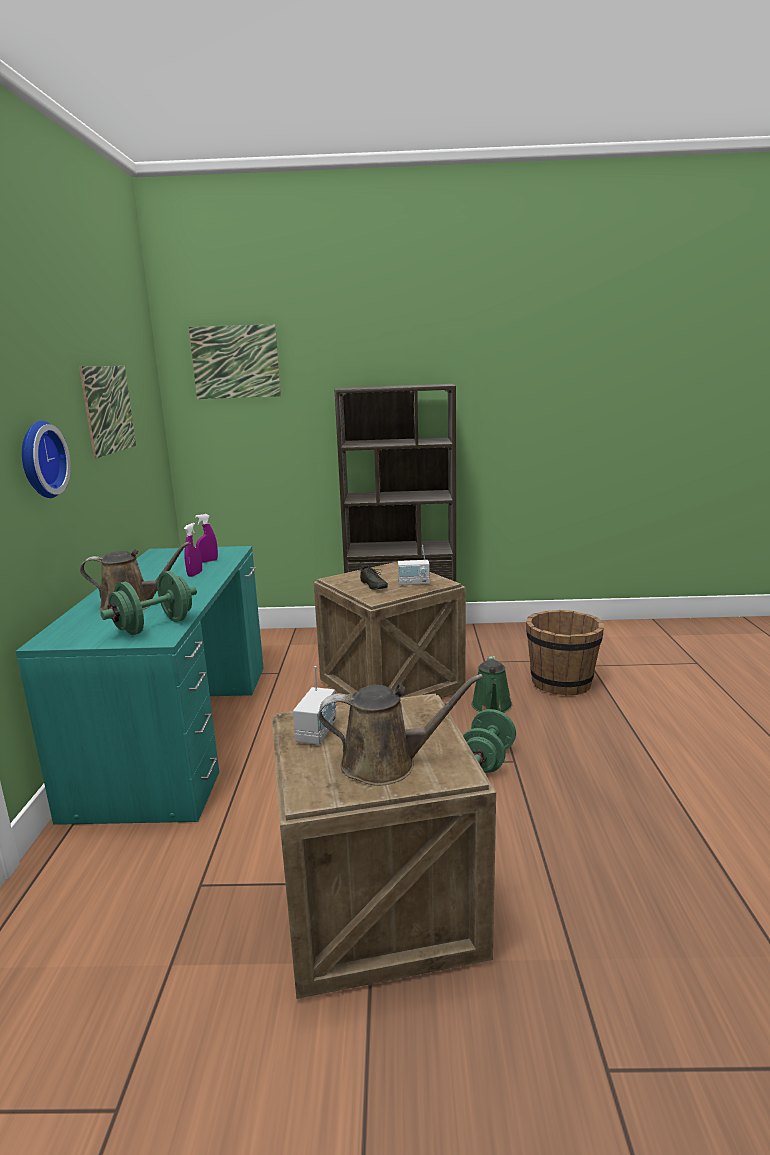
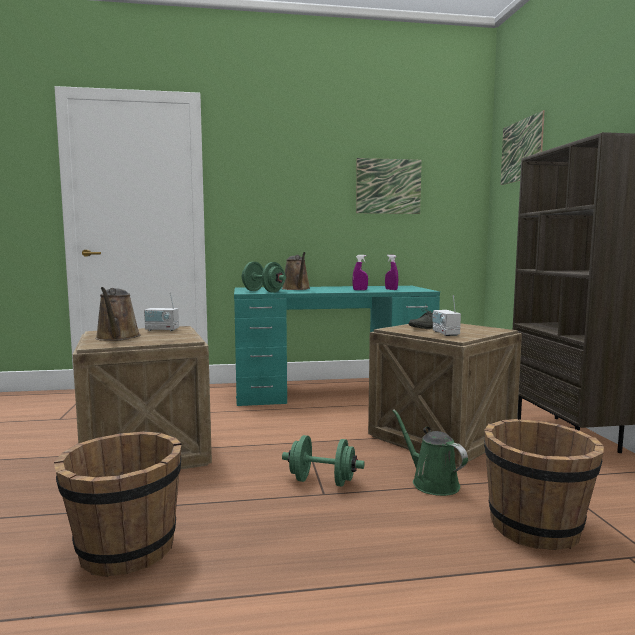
camera: 80 degrees right, 10 degrees down
(39, 460) = (293, 204): wall clock -> none
(492, 707) = (431, 483): green watering can -> green watering can turned 60 degrees clockwise
(642, 885) = (125, 550): none -> brown bucket

